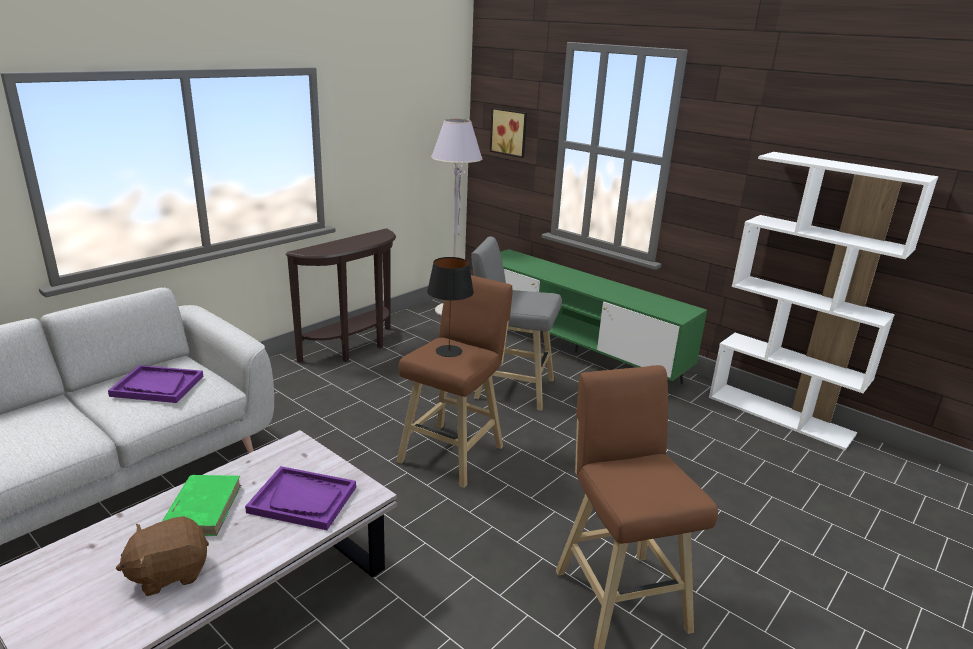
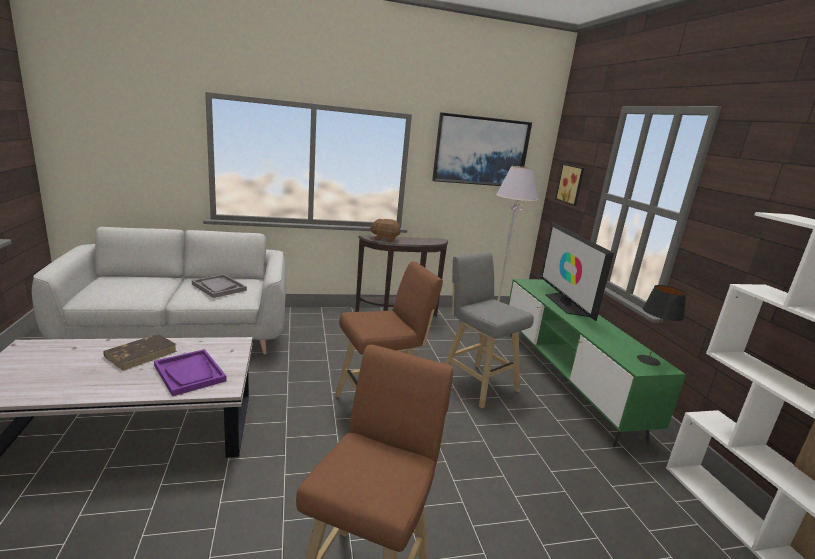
camera: 35 degrees right, 5 degrees down
(157, 386) = (219, 287): purple tray -> grey tray
(169, 573) = (75, 377): brown plush toy -> brown plush toy (385, 239)
(202, 508) = (142, 353): green book -> brown book
(399, 105) = (481, 151): none -> picture
(448, 351) = (377, 318): black table lamp -> black table lamp (648, 360)
(557, 273) = (565, 304): none -> television

